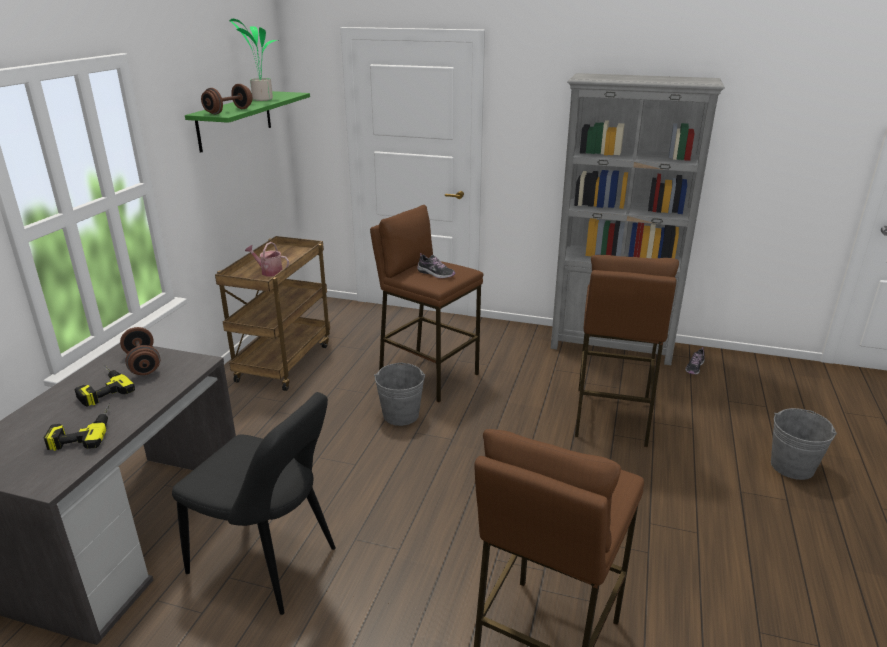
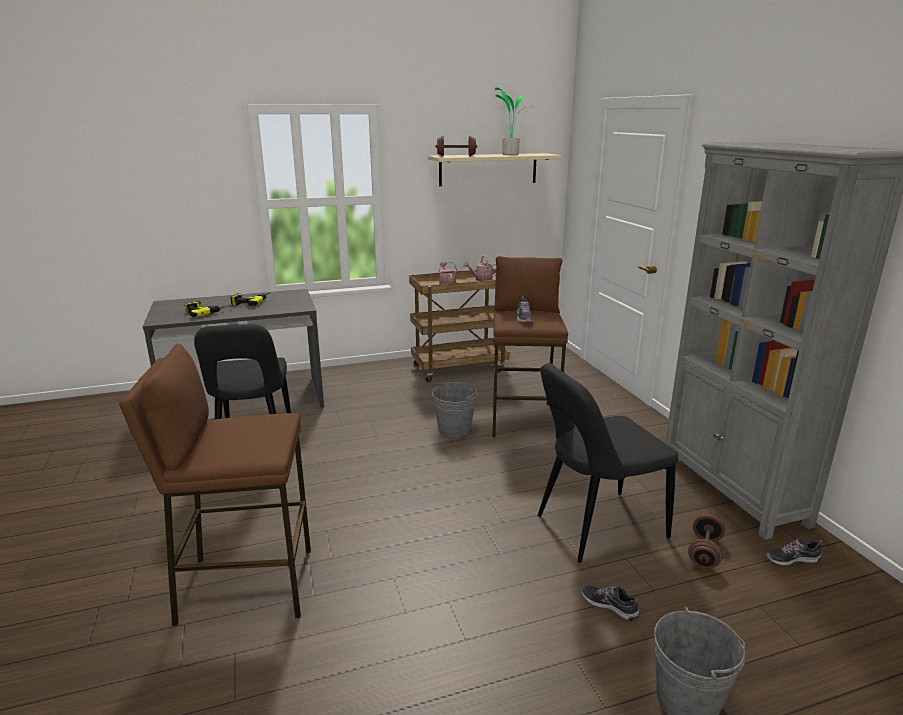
camera: 55 degrees right, 5 degrees down
(143, 364) = (286, 299): brown dumbbell -> brown dumbbell (704, 552)
(235, 120) = (488, 169): green shelf -> beige shelf
(281, 253) = (481, 279): none -> watering can
(611, 416) = (595, 528): brown stool -> black chair
(697, 453) = (609, 605): none -> shoe

